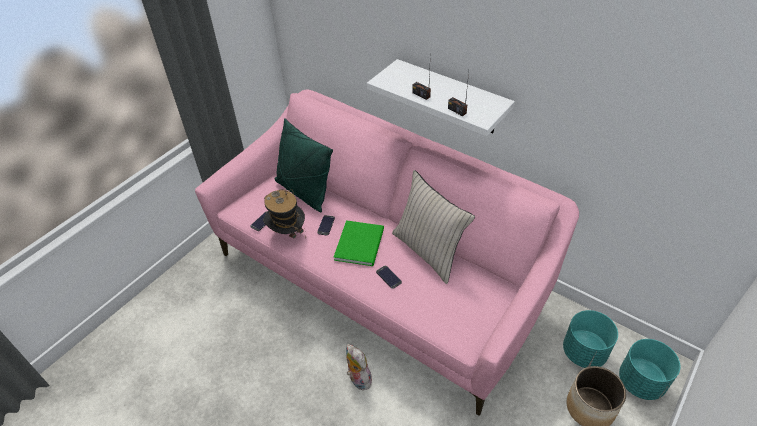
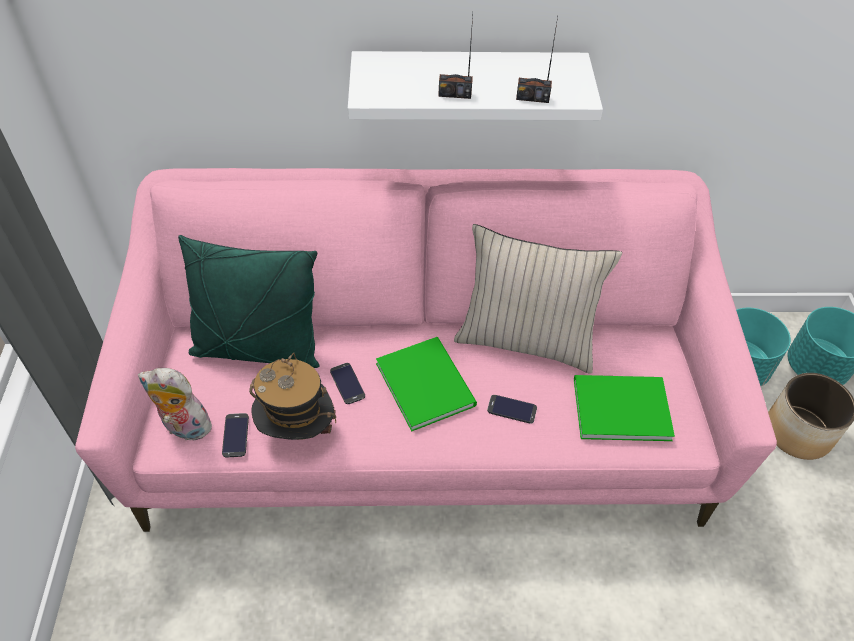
camera: 40 degrees left, 5 degrees up
(358, 379) = (522, 585): plush toy -> plush toy (184, 428)
(443, 306) = (618, 407): none -> green book

